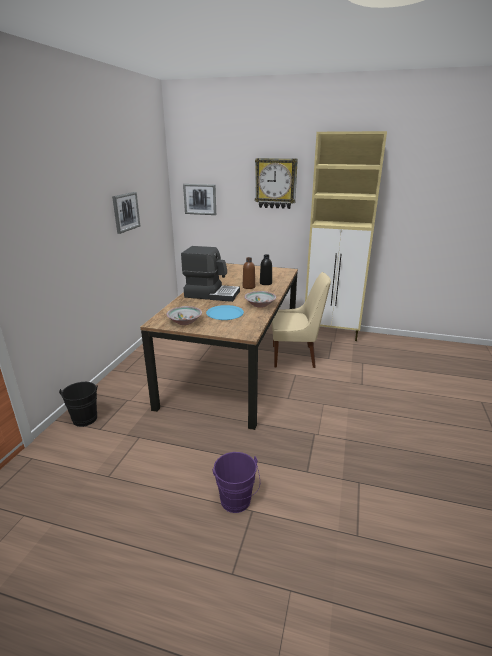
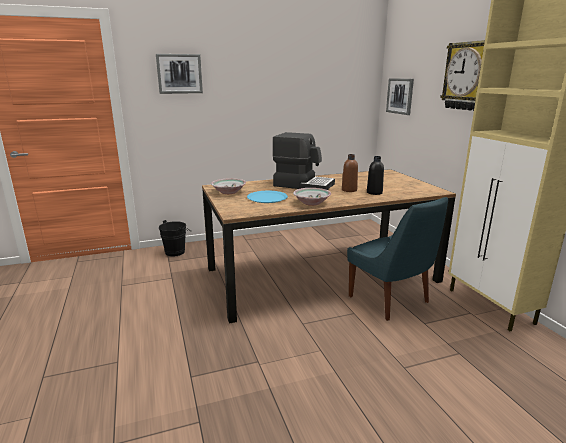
camera: 55 degrees right, 5 degrees down
(126, 212) = (294, 97): picture -> picture (179, 74)
(212, 294) = (303, 185): coffee machine -> coffee machine turned 45 degrees counterclockwise
(236, 503) = (122, 350): purple bucket -> none
(295, 356) = (390, 301): beige chair -> blue chair

